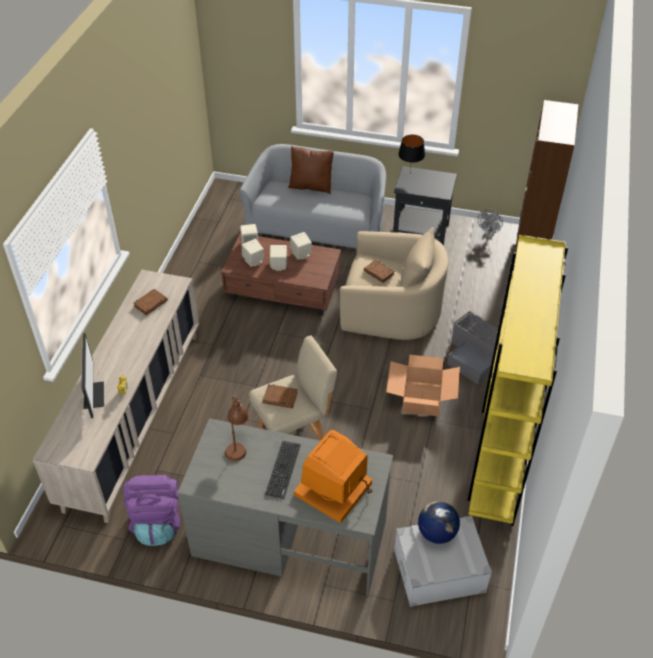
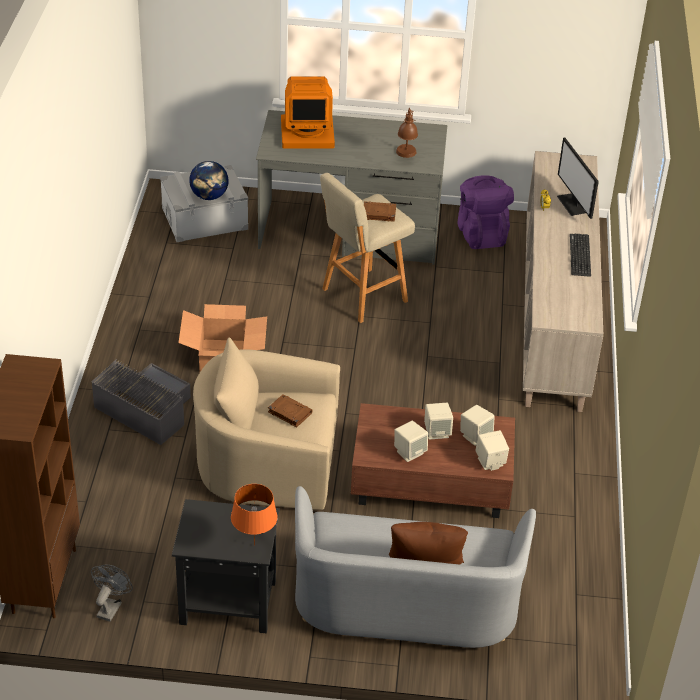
camera: 170 degrees right, 5 degrees down
(151, 303) = (566, 293): brown book -> none
(283, 469) = (357, 143): keyboard -> keyboard (580, 255)
(334, 490) = (307, 133): monitor -> monitor turned 60 degrees clockwise
(410, 174) = (254, 545): black table lamp -> orange table lamp
(498, 459) = (137, 305): yellow bookcase -> none

